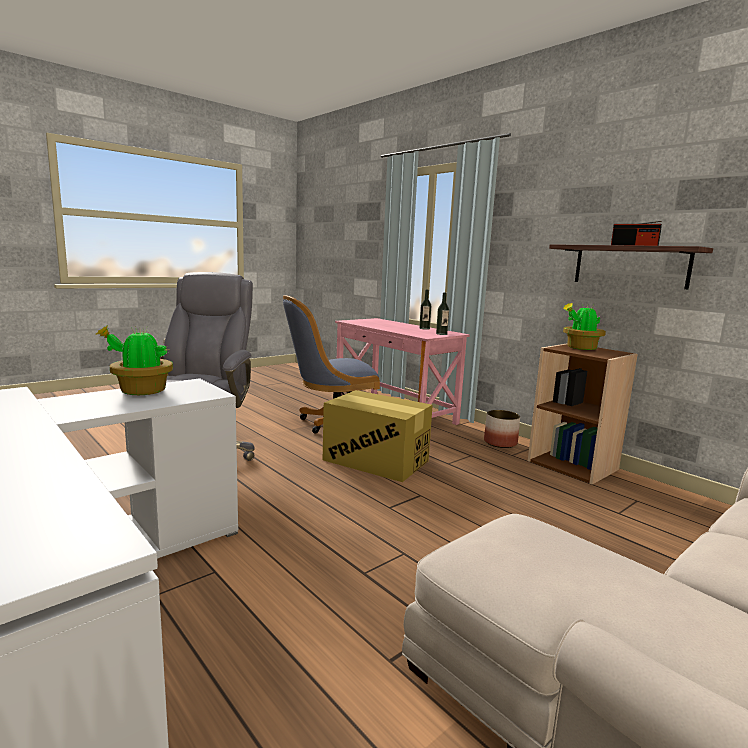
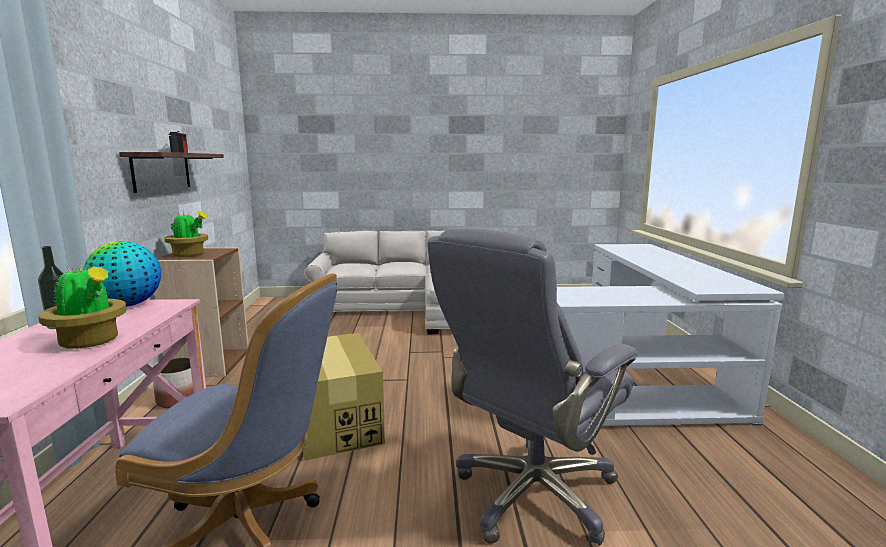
camera: 140 degrees left, 0 degrees up
(140, 391) = (607, 299): potted plant -> potted plant (91, 342)
(441, 334) = (127, 305): bottle -> globe

